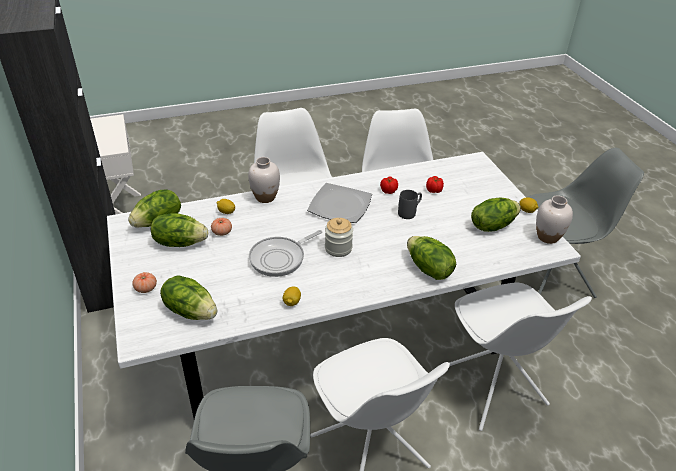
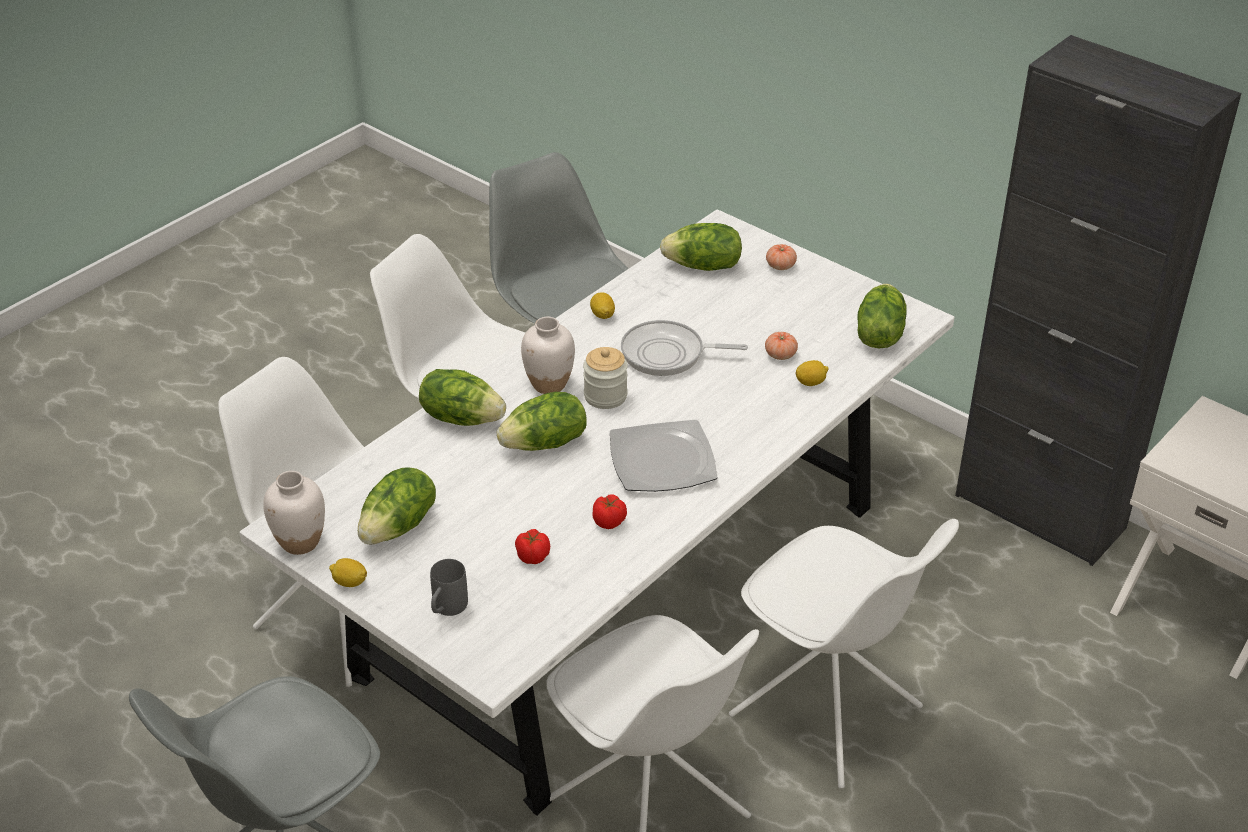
camera: 150 degrees right, 0 degrees up
(180, 242) = (815, 322): lettuce -> lettuce (545, 444)
(265, 197) = (786, 427): white vase -> white vase (549, 384)
(280, 258) = (668, 354): frying pan -> frying pan turned 105 degrees counterclockwise
(410, 212) = (545, 495): grey mug -> grey mug (446, 609)

